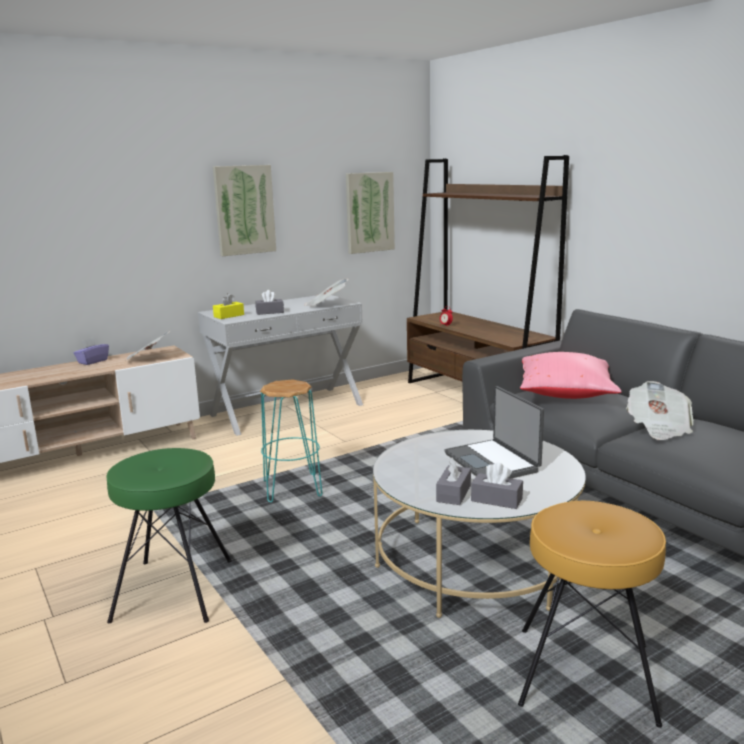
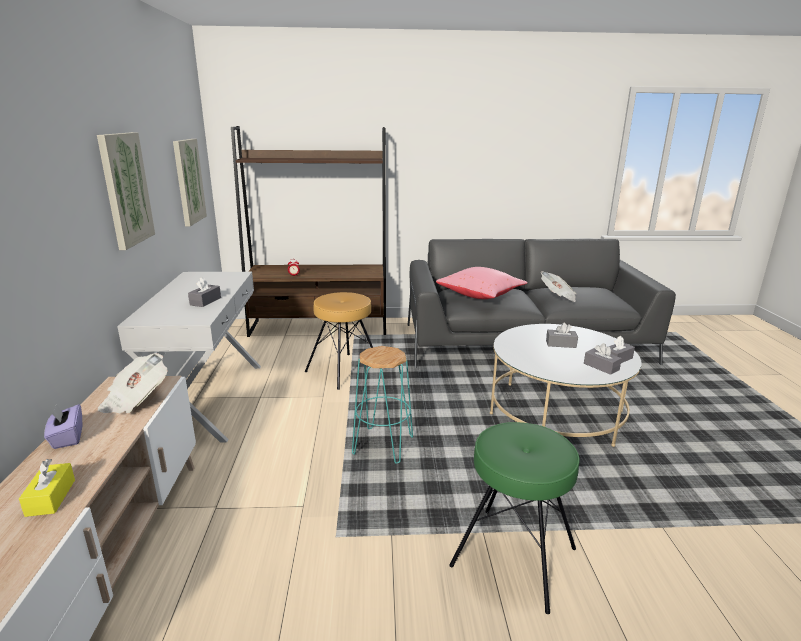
camera: 60 degrees left, 5 degrees up
(229, 316) = (178, 317): yellow tissue box -> yellow tissue box (51, 497)
(326, 305) = (229, 280): newspaper -> none
(493, 462) = (561, 344): laptop -> grey tissue box
(585, 675) = (683, 425): brown stool -> brown stool (344, 371)

